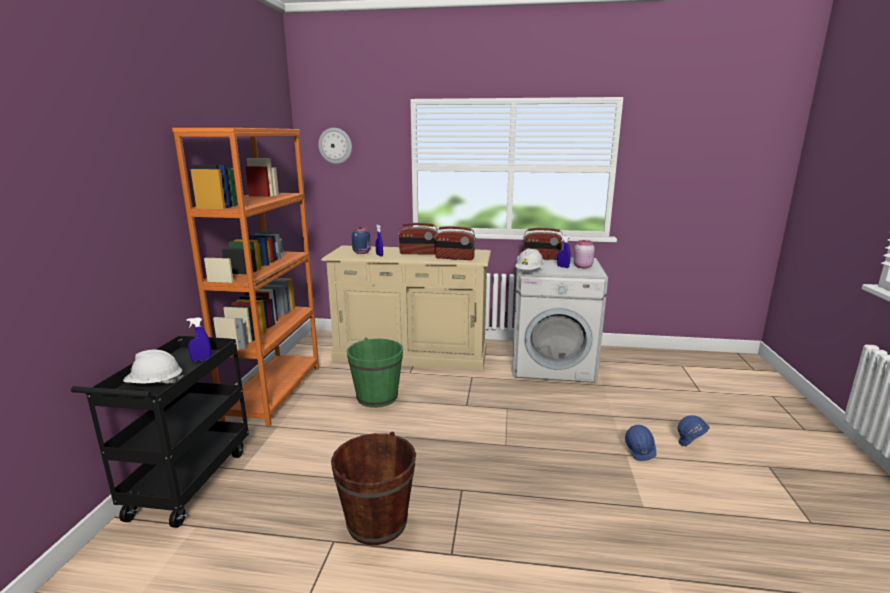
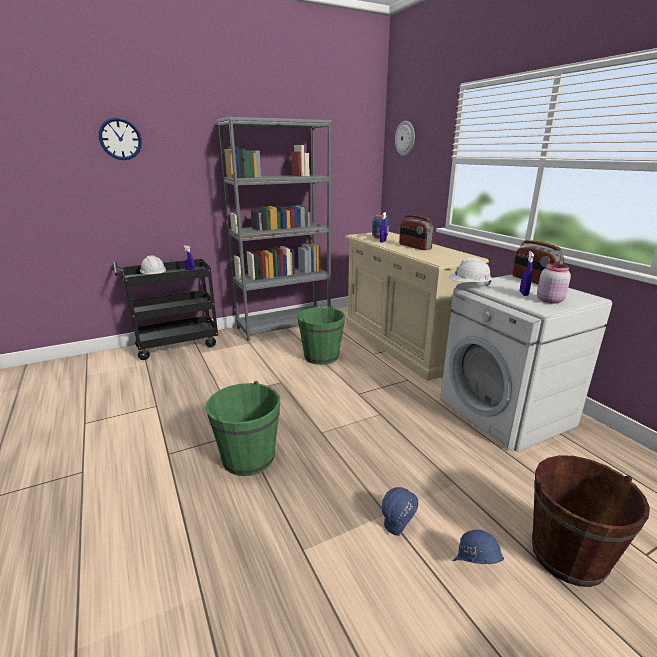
camera: 55 degrees right, 5 degrees up
(55, 164) = (120, 139): none -> wall clock
(274, 392) = (284, 326): orange bookcase -> grey bookcase
(377, 522) = (182, 413): brown bucket -> brown bucket (568, 555)
(454, 258) = (427, 256): radio -> none
(508, 498) = (248, 458): none -> green bucket

